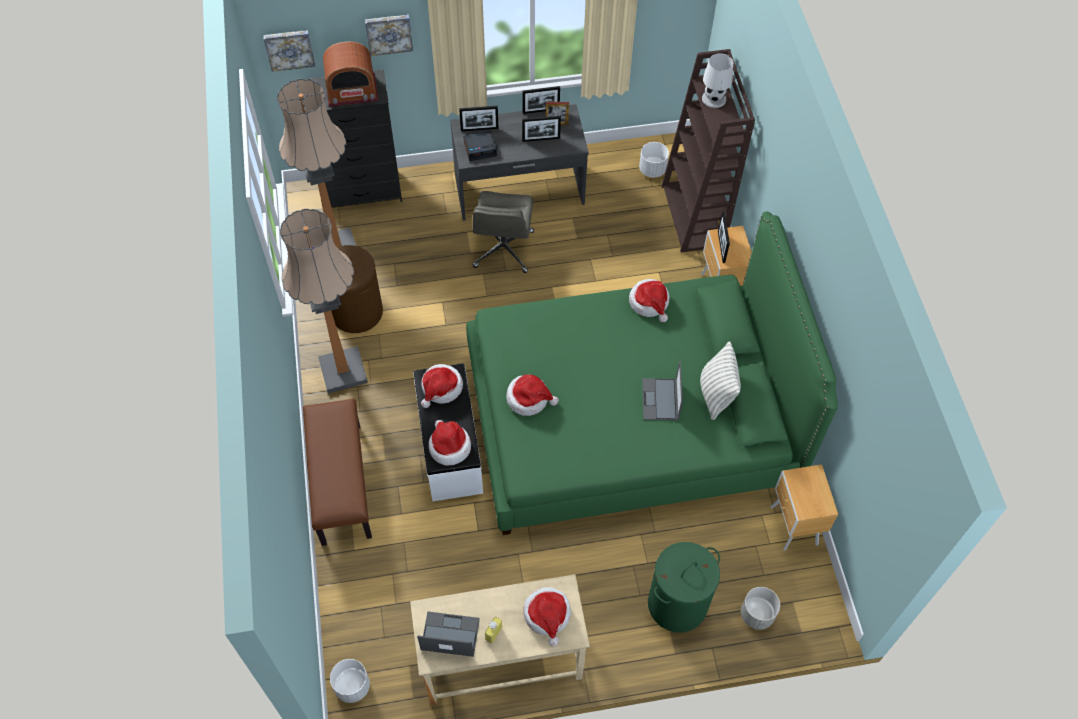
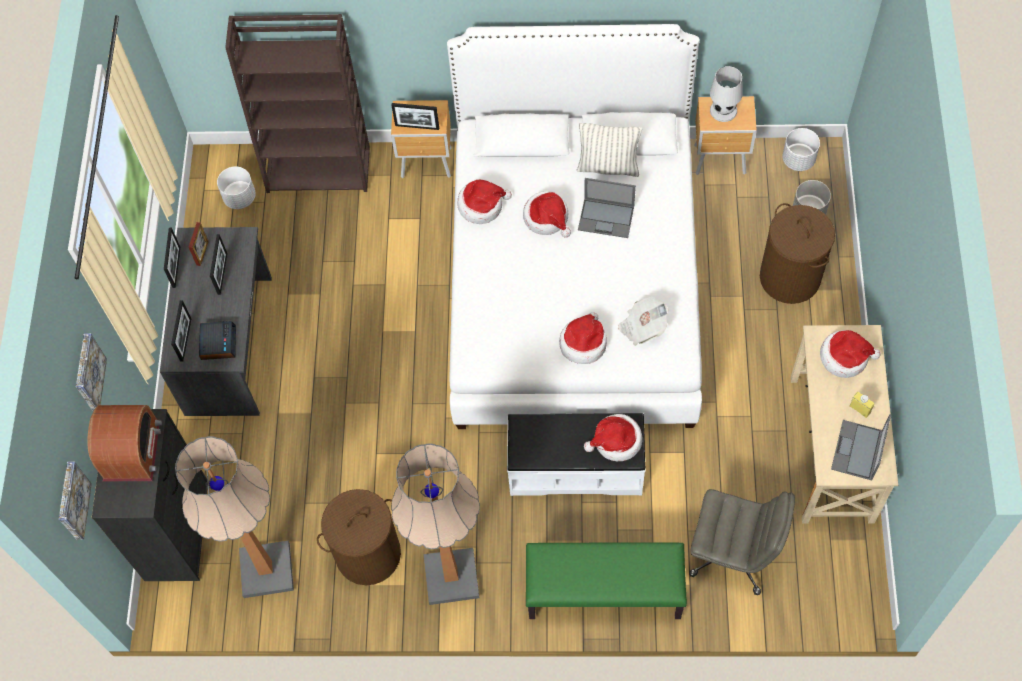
camera: 75 degrees left, 5 degrees up
(340, 483) = (603, 592): brown bench -> green bench
(352, 686) = (847, 600): white planter -> white planter (798, 160)
(441, 388) = (539, 441): hat -> hat (547, 218)
(503, 250) = (316, 375): grey office chair -> grey office chair (733, 553)
(554, 443) = (642, 327): none -> newspaper
(630, 418) = (573, 281): green bed -> white bed
(677, 604) = (790, 277): green laundry basket -> brown laundry basket
(714, 98) = (272, 58): white table lamp -> white table lamp (723, 110)

